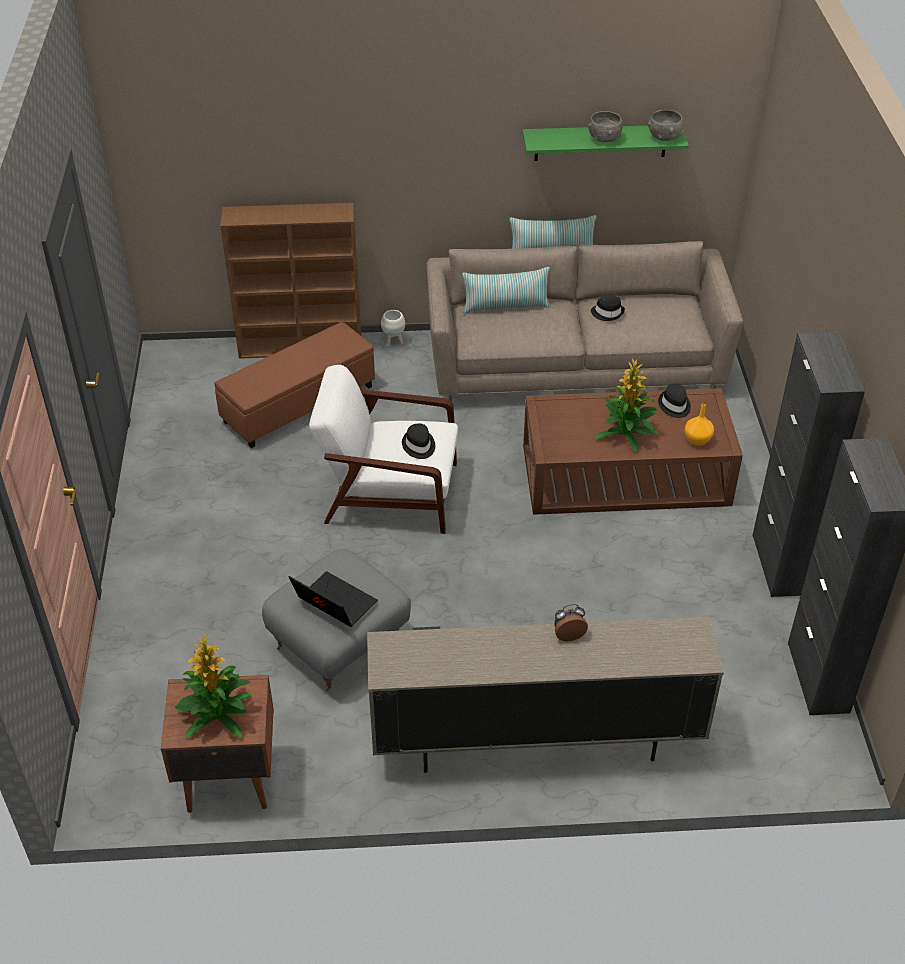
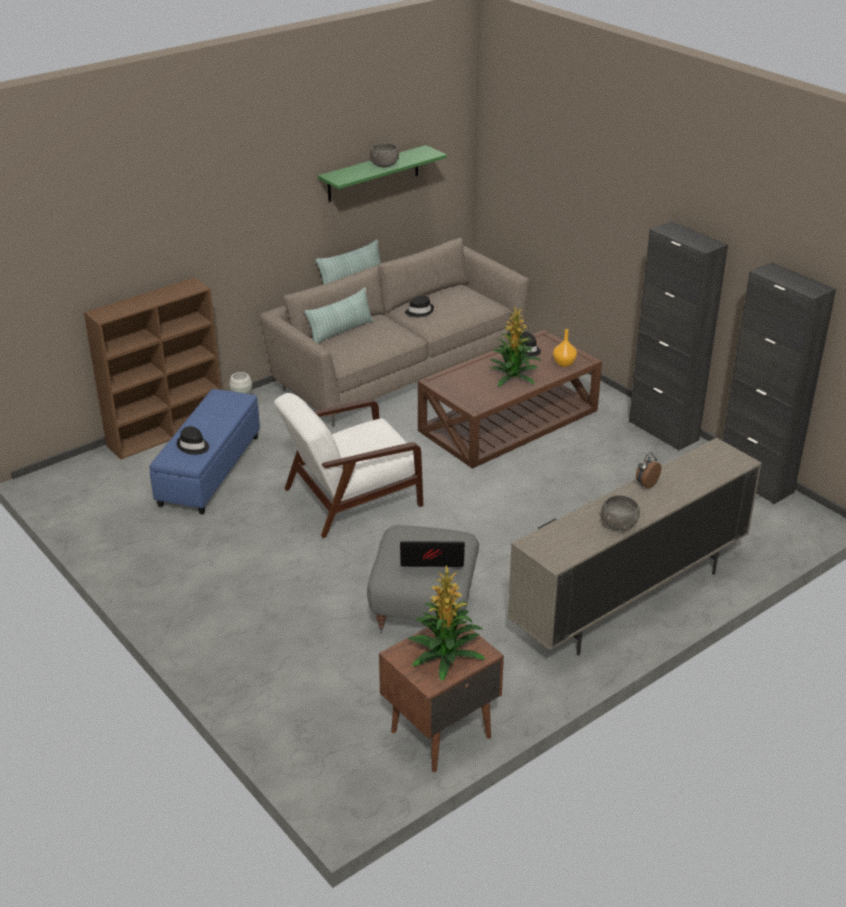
camera: 35 degrees left, 10 degrees down
(298, 403) = (209, 470): brown ottoman -> blue ottoman
(418, 446) = (376, 439): black hat -> black hat (193, 446)
(664, 137) = (424, 154): grey bowl -> grey bowl (619, 525)

